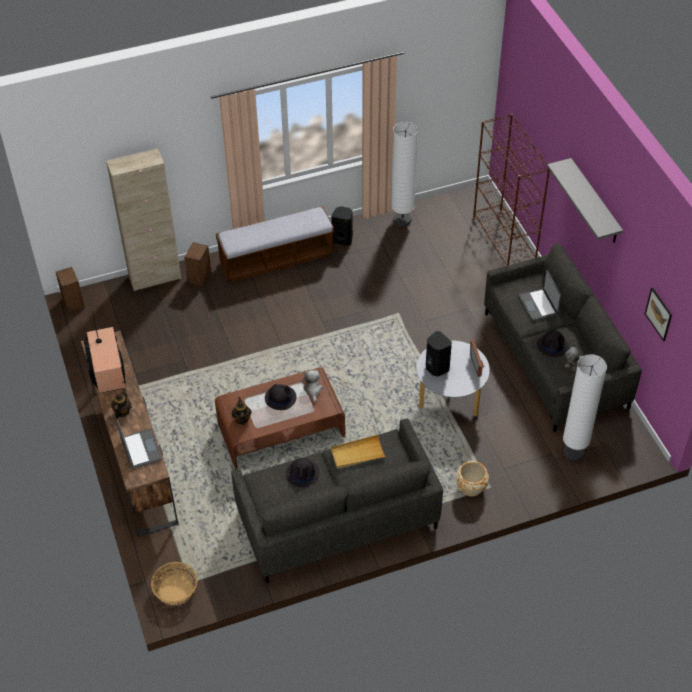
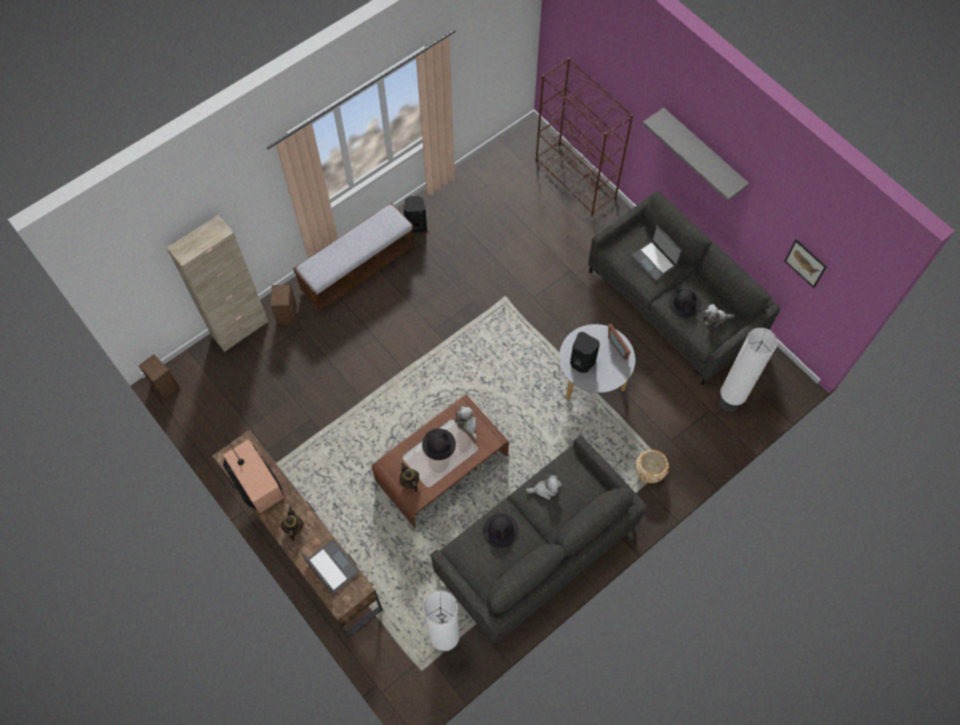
camera: 20 degrees left, 15 degrees up
(175, 590) = (410, 684): basket -> none
(357, 453) = (545, 489): beige tray -> plush toy
(402, 220) = (467, 186): white floor lamp -> white floor lamp (445, 640)

